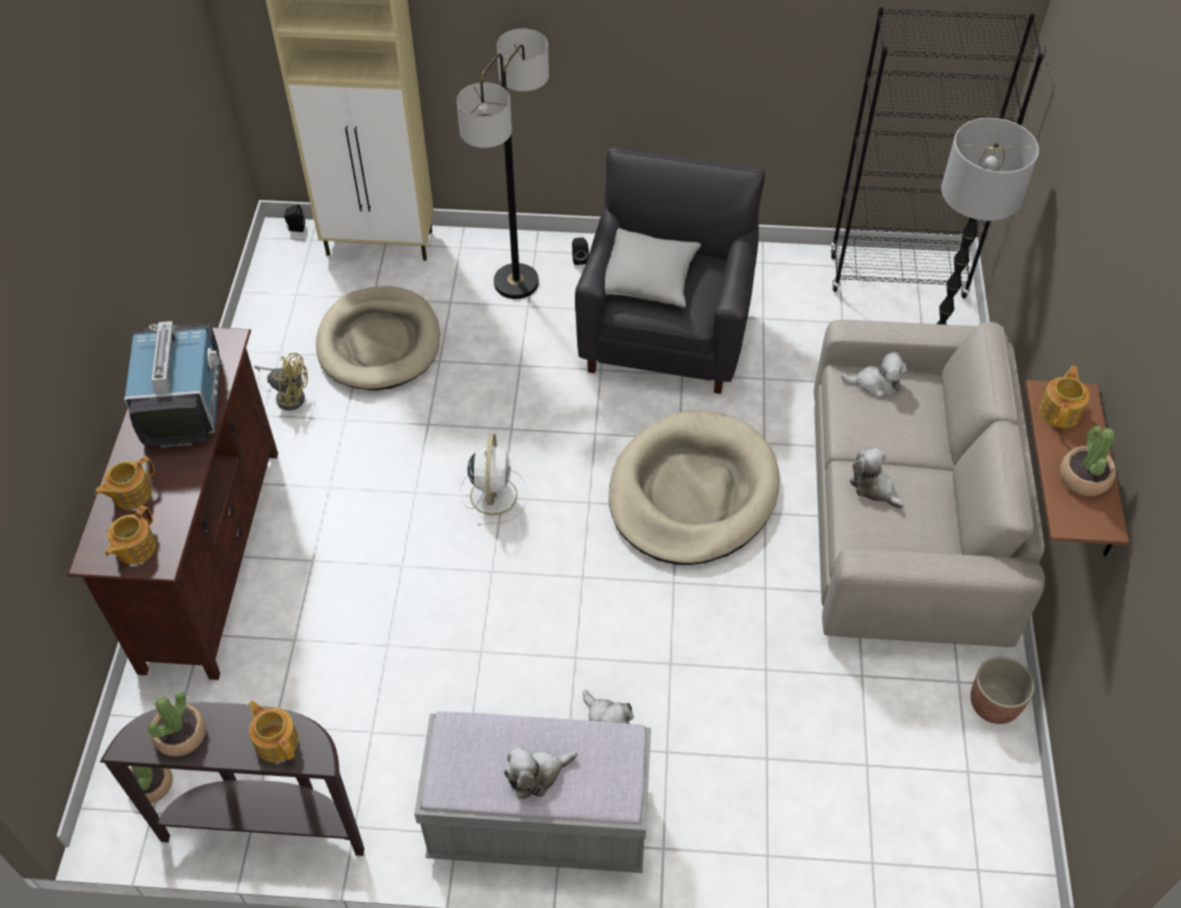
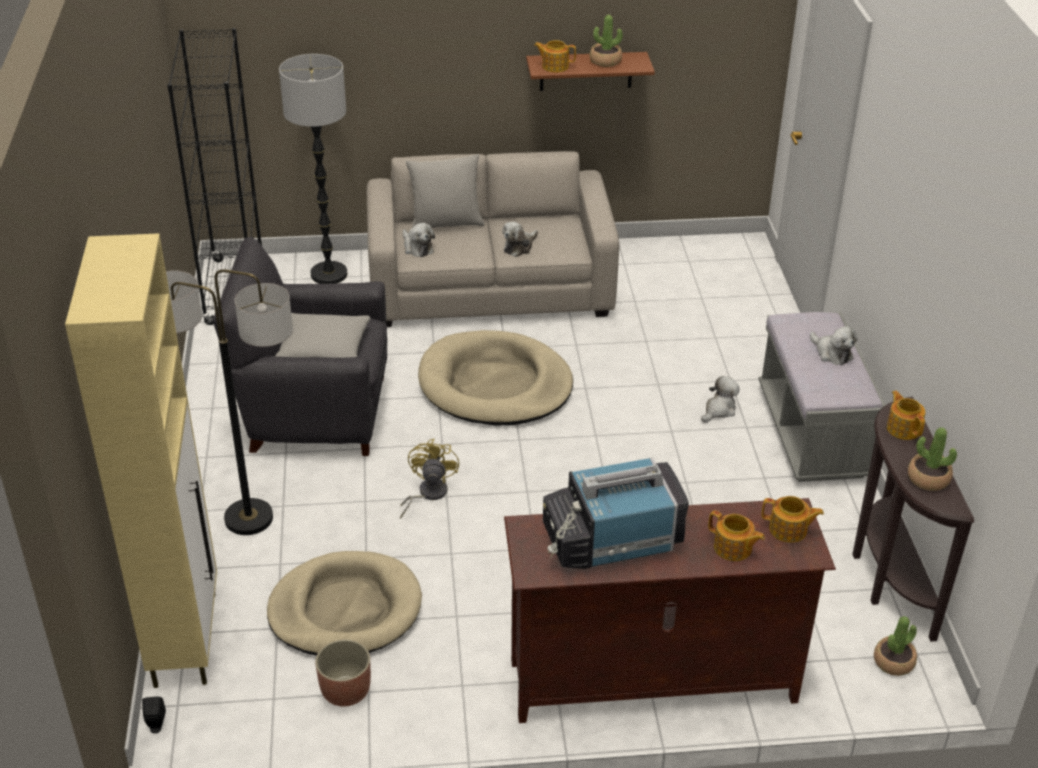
camera: 100 degrees left, 15 degrees down
(276, 740) = (903, 428): teapot -> teapot turned 120 degrees clockwise
(288, 395) = (431, 669): yellow fan -> yellow fan (427, 494)
(494, 494) = (524, 497): white fan -> none
(579, 258) = (212, 477): black speaker -> none
(875, 384) = (417, 248): plush toy -> plush toy turned 150 degrees clockwise
(937, 419) = (446, 224): none -> grey pillow
(994, 704) = (636, 251): planter -> planter (346, 691)

